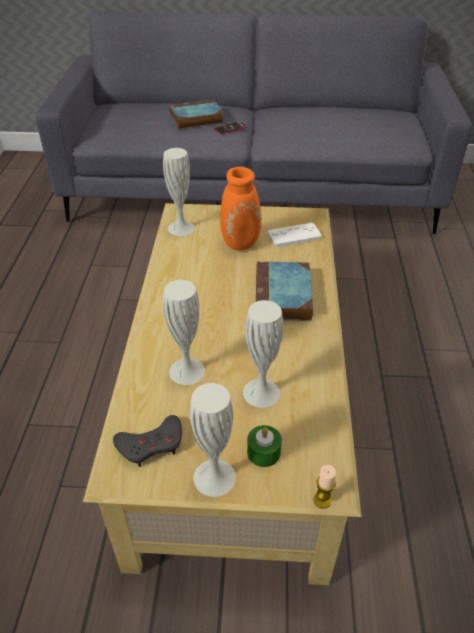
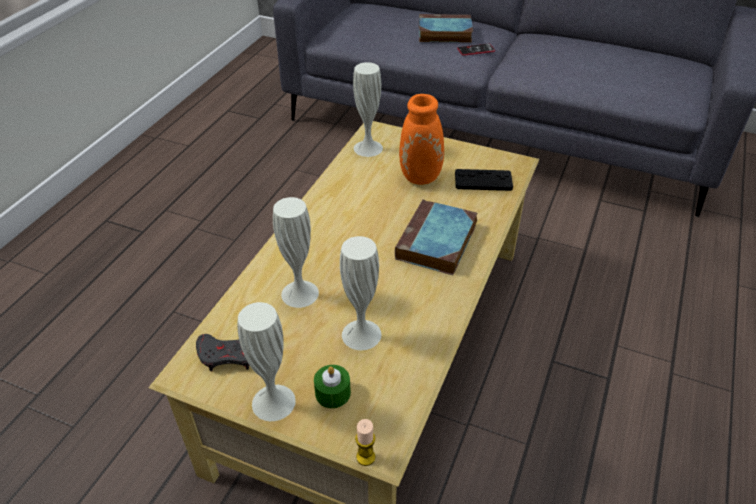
camera: 20 degrees right, 0 degrees up
(294, 236) = (483, 181): white game controller -> black game controller

